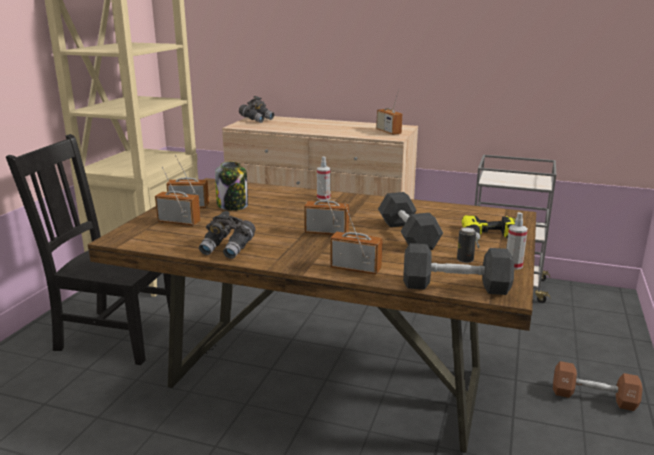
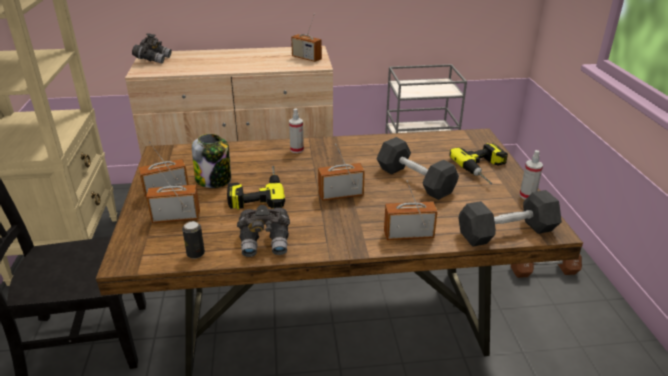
camera: 25 degrees left, 10 degrees up
(258, 218) = (256, 191): none -> power drill
(465, 260) = (486, 199): can -> can (195, 254)

